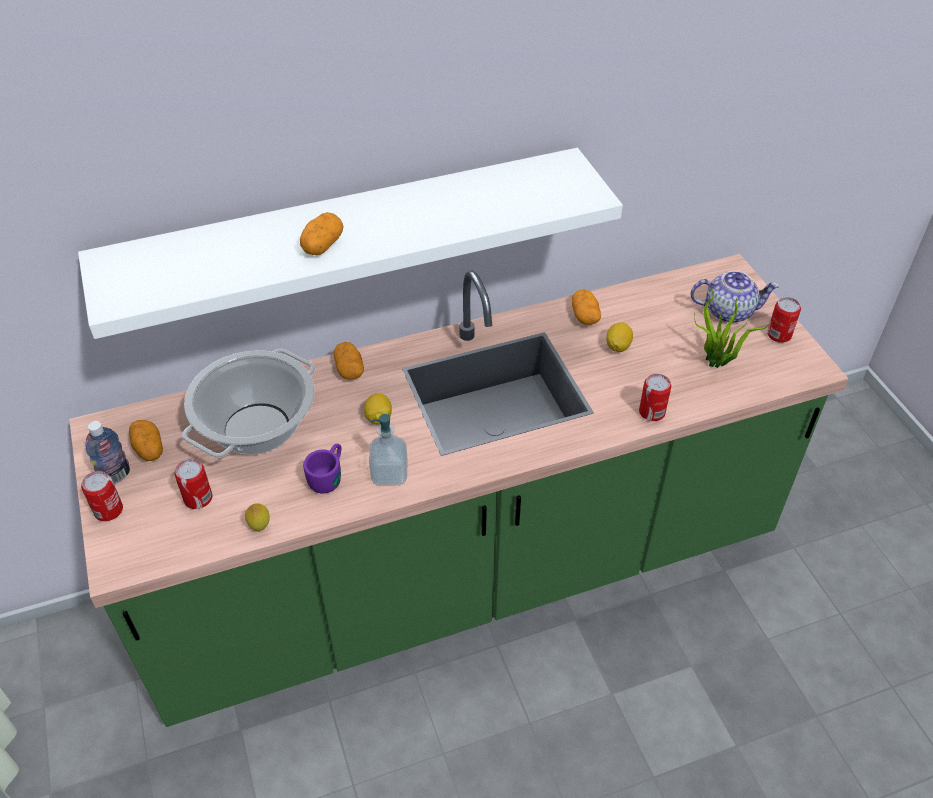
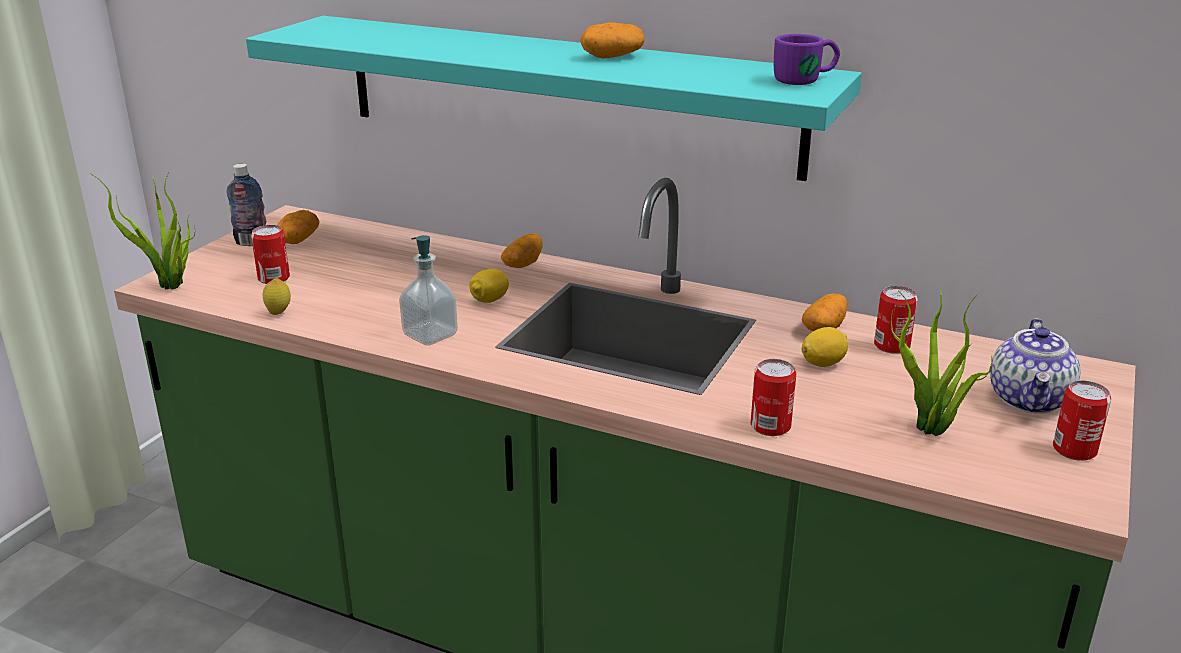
camera: 45 degrees right, 20 degrees down
(108, 510) = (212, 256): can -> can (891, 346)
(132, 561) = (171, 286): none -> potted plant
(257, 428) = (388, 263): cooking pot -> none
(322, 245) = (484, 52): potato -> potato (612, 57)
(329, 475) = (383, 312): purple mug -> purple mug (806, 79)
(347, 233) = (565, 94): white shelf -> turquoise shelf
(729, 311) = (1030, 400): teapot -> teapot turned 60 degrees clockwise

